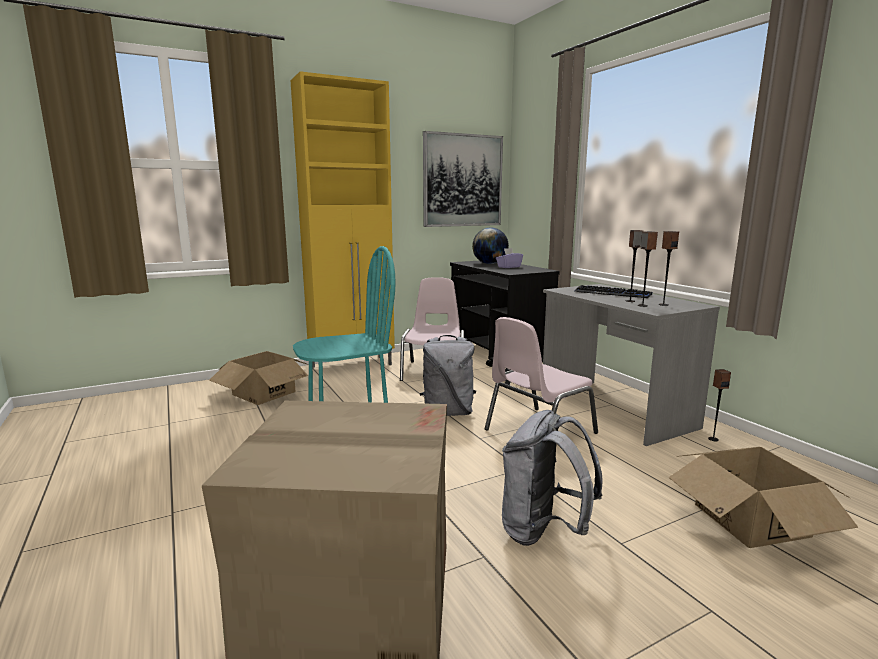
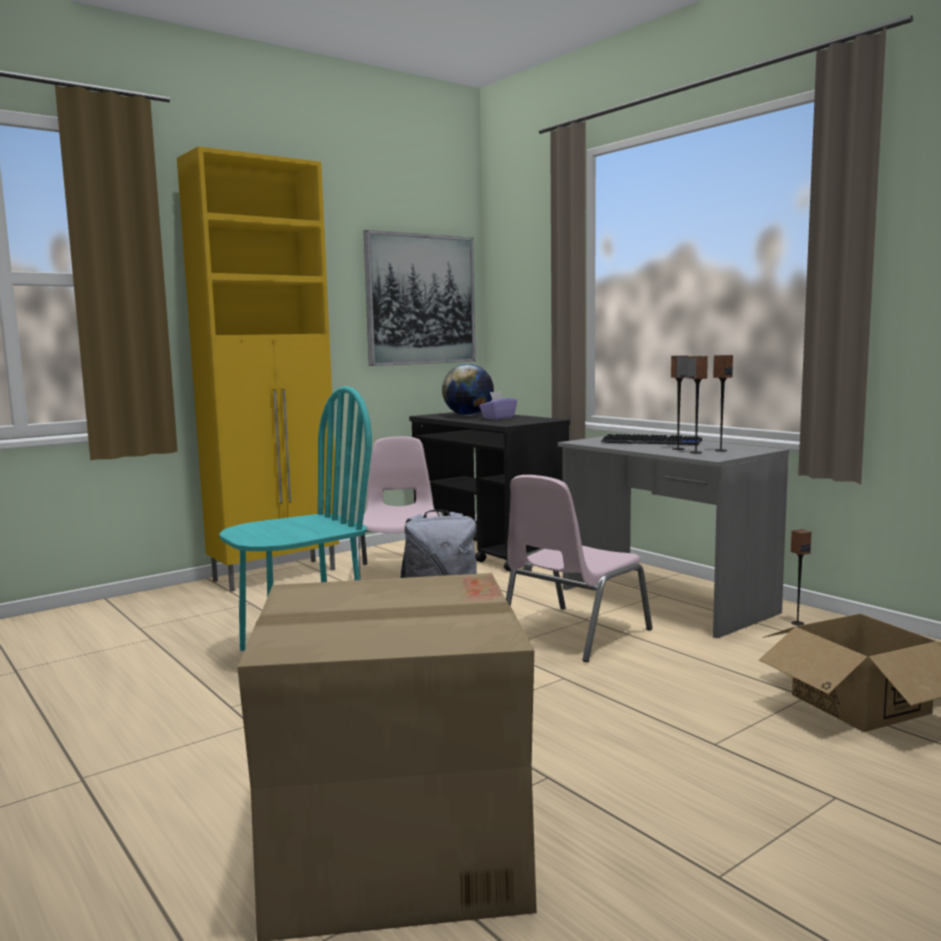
camera: 10 degrees left, 5 degrees down
(264, 393) = (152, 620): cardboard box -> none
(543, 532) = (615, 743): grey backpack -> none

